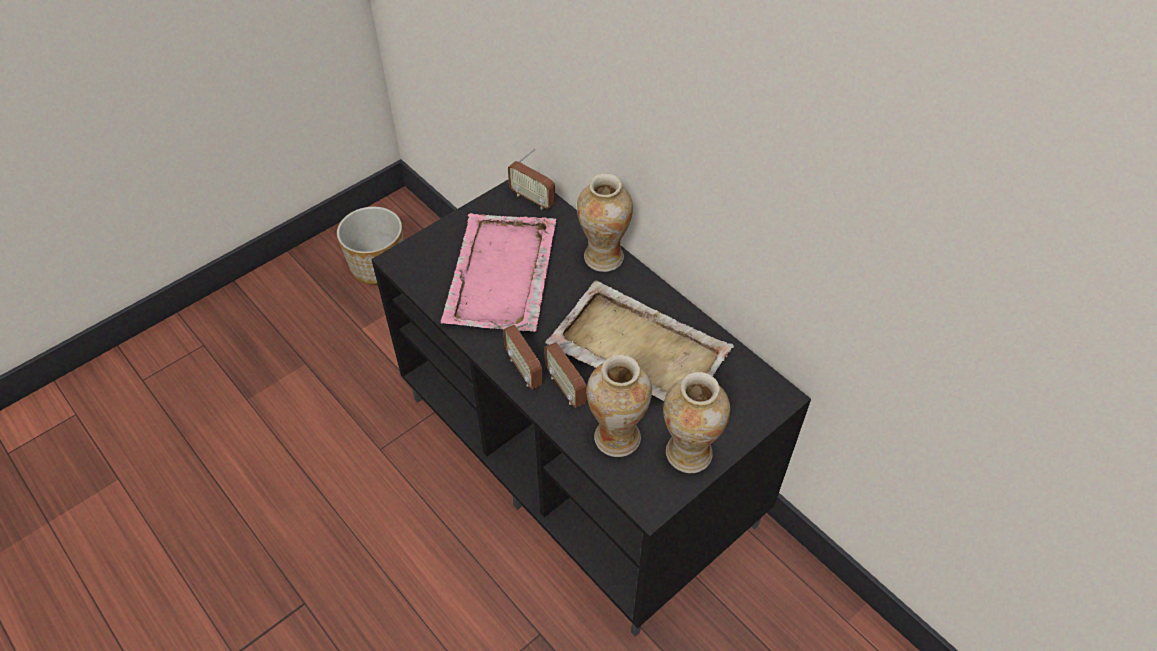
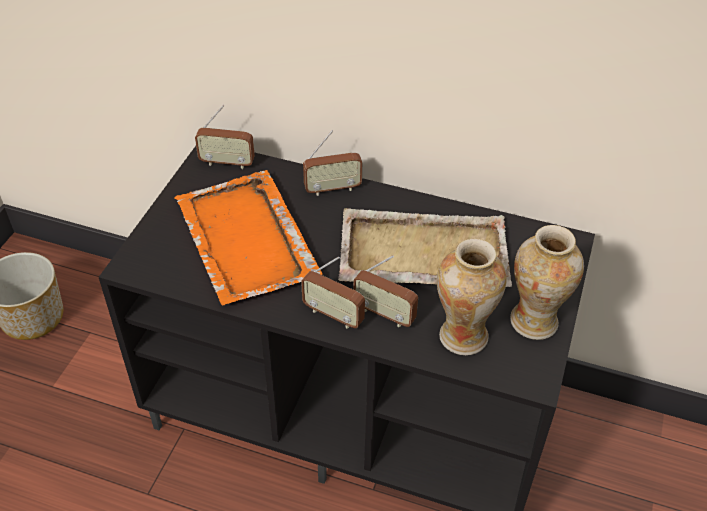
camera: 30 degrees left, 5 degrees down
(500, 276) = (246, 241): pink tray -> orange tray
(603, 258) = (332, 188): vase -> radio

